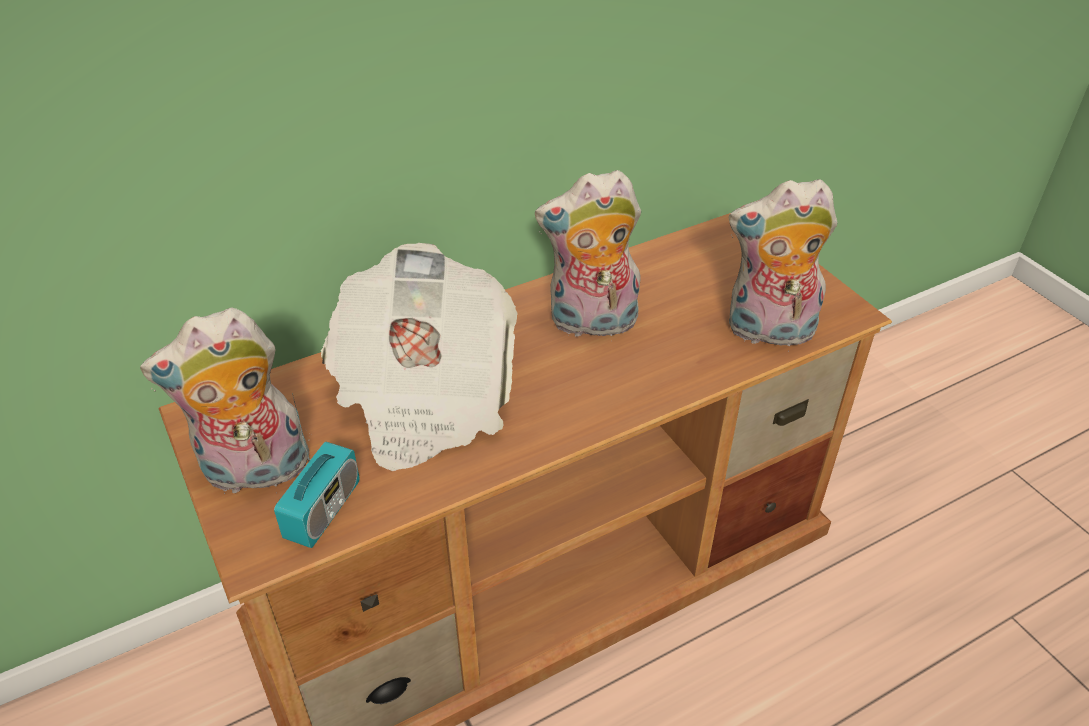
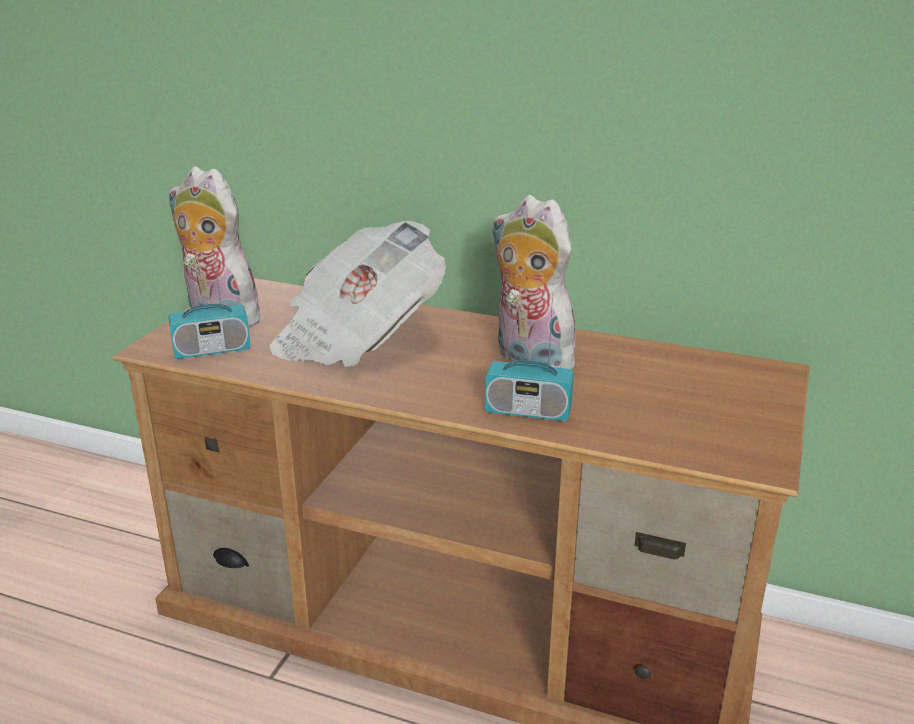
camera: 50 degrees right, 15 degrees down
(672, 372) = (528, 411): none -> radio
(768, 332) = (655, 434): plush toy -> none

